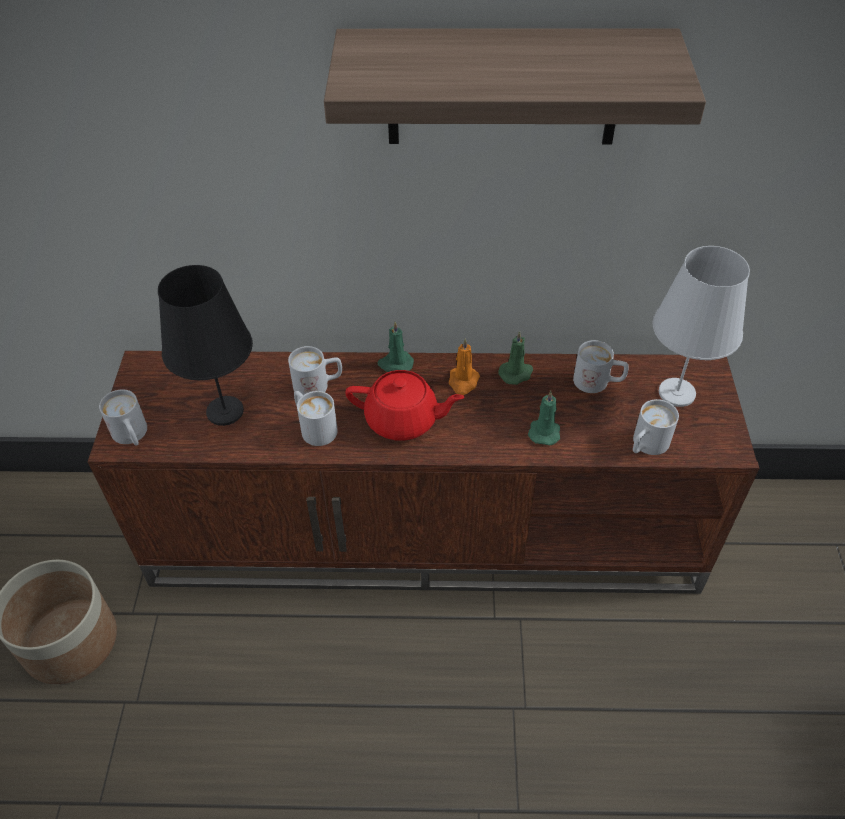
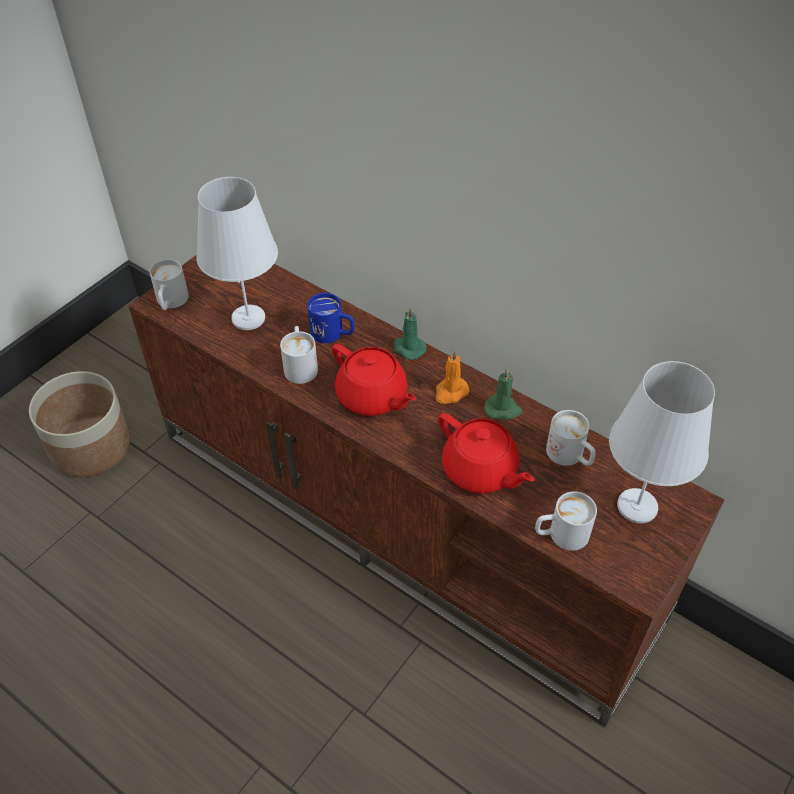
camera: 35 degrees right, 0 degrees up
(224, 411) = (248, 317): black table lamp -> white table lamp
(318, 385) = (333, 334): white mug -> blue mug
(503, 87) = (532, 122): shelf -> none
(544, 431) = (480, 471): green candle -> red teapot

